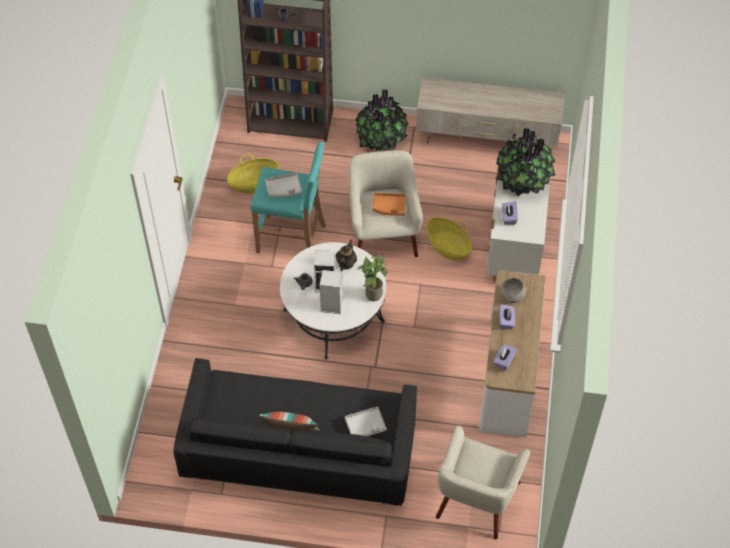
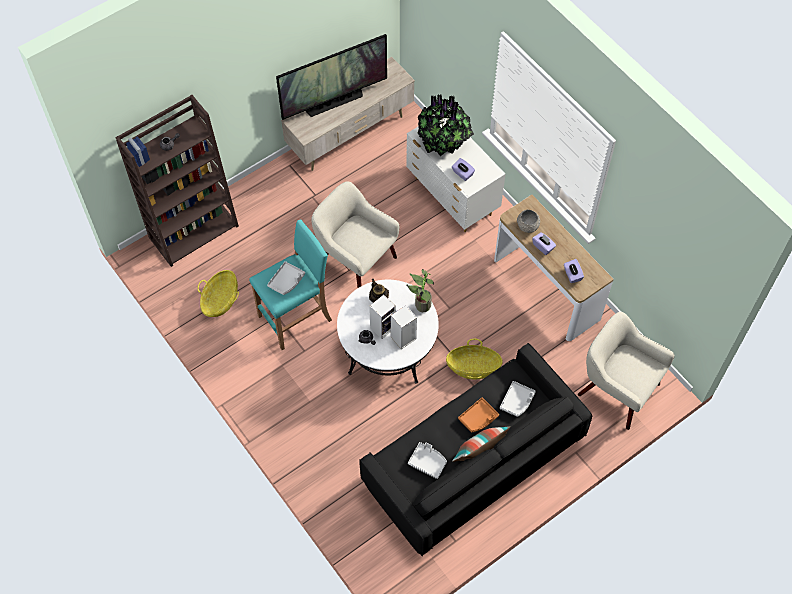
camera: 45 degrees left, 5 degrees up
(248, 408) = (428, 462): none -> grey tray
(381, 138) = (275, 192): potted plant -> none
(389, 207) = (362, 234): orange tray -> orange tray (478, 418)
(448, 246) = (409, 232): basket -> basket (473, 367)
(476, 500) = (617, 389): beige armchair -> beige armchair turned 150 degrees clockwise
(478, 94) = (334, 102): none -> television

